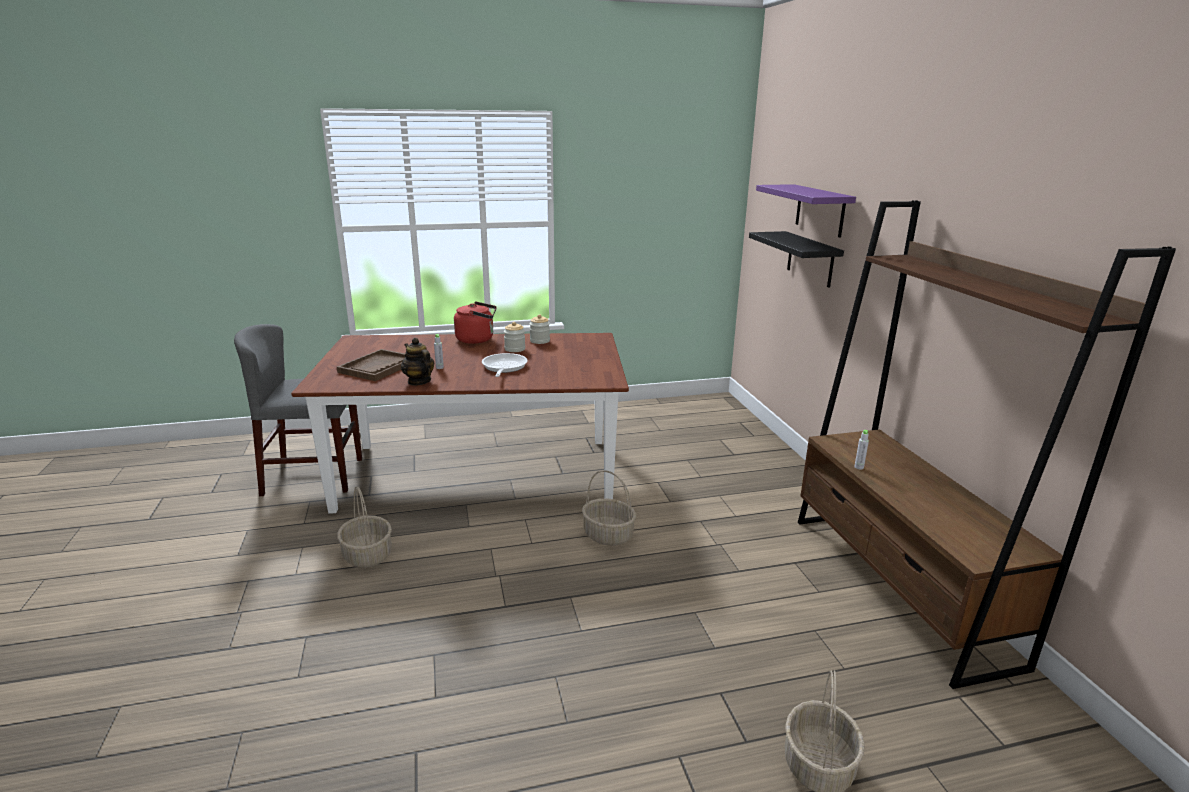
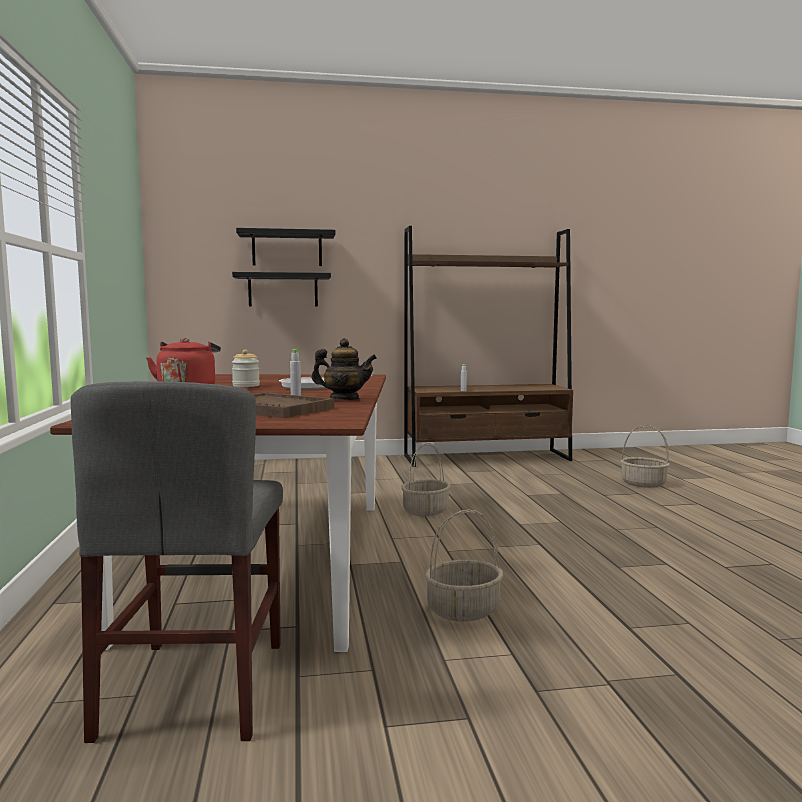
camera: 85 degrees left, 15 degrees down
(419, 381) = (344, 399): teapot -> teapot turned 135 degrees counterclockwise
(540, 341) = (222, 382): jar -> none
(820, 210) = (287, 249): purple shelf -> black shelf

